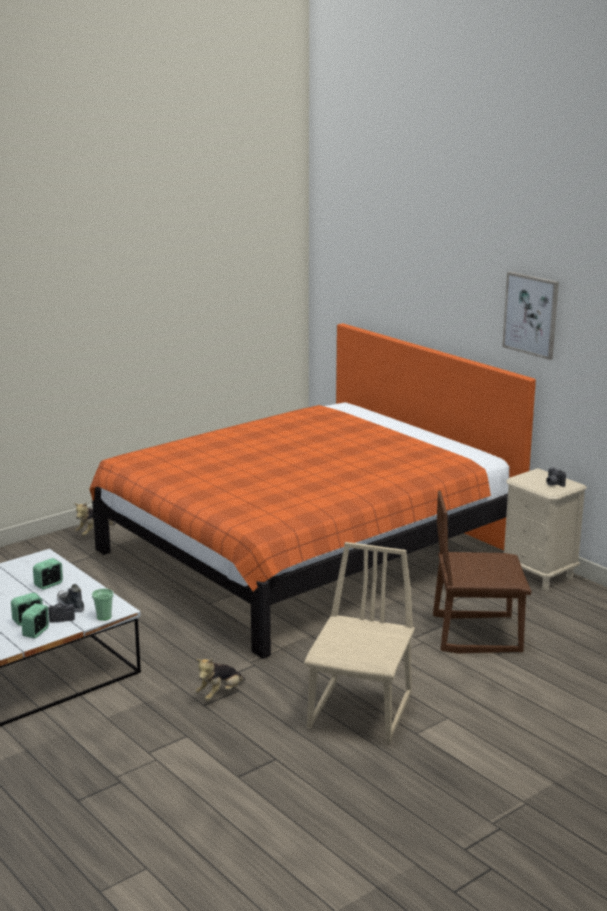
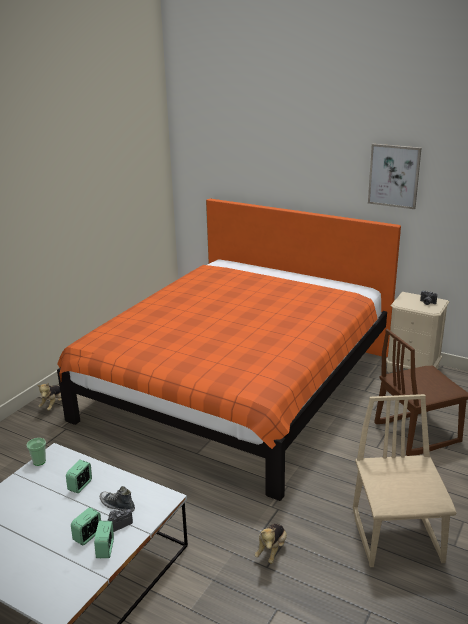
camera: 20 degrees left, 5 degrees up
(104, 616) = (158, 511): cup -> cup (39, 461)

